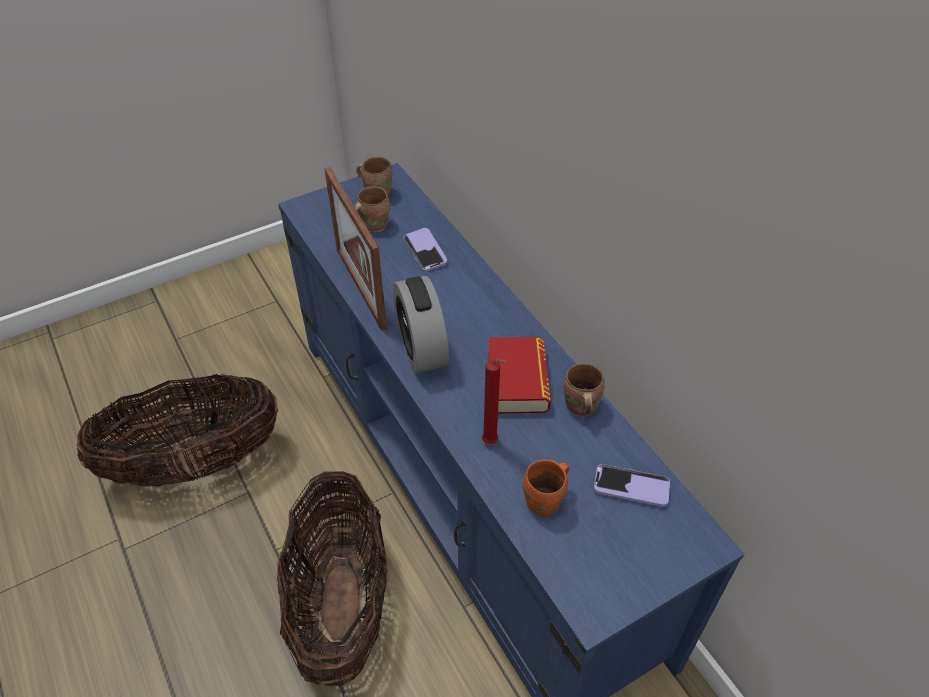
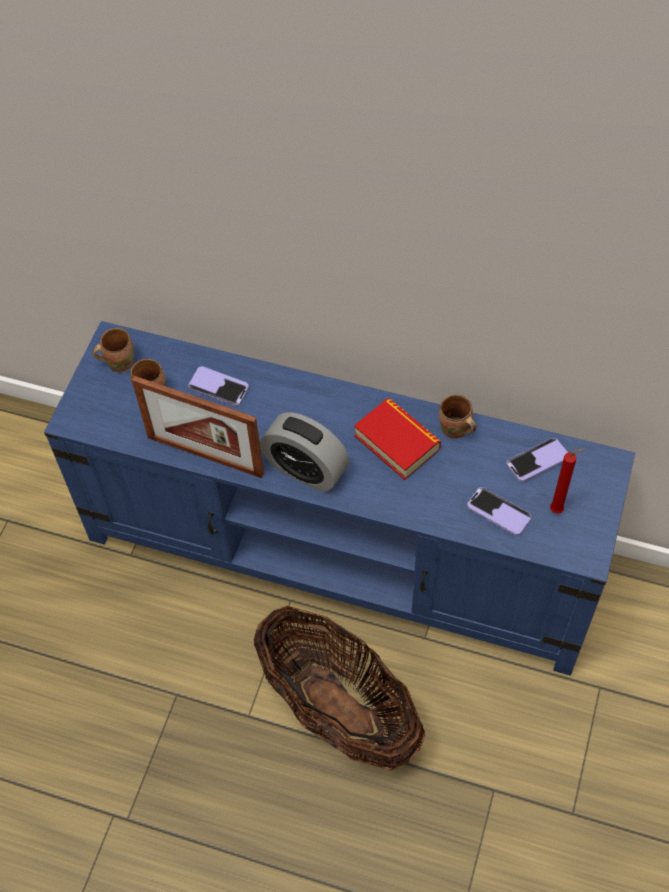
camera: 40 degrees left, 10 degrees up
(195, 463) = (105, 709): basket -> none
(492, 443) = (426, 500): red candle -> red candle (558, 510)
(546, 502) = (498, 512): orange mug -> phone

